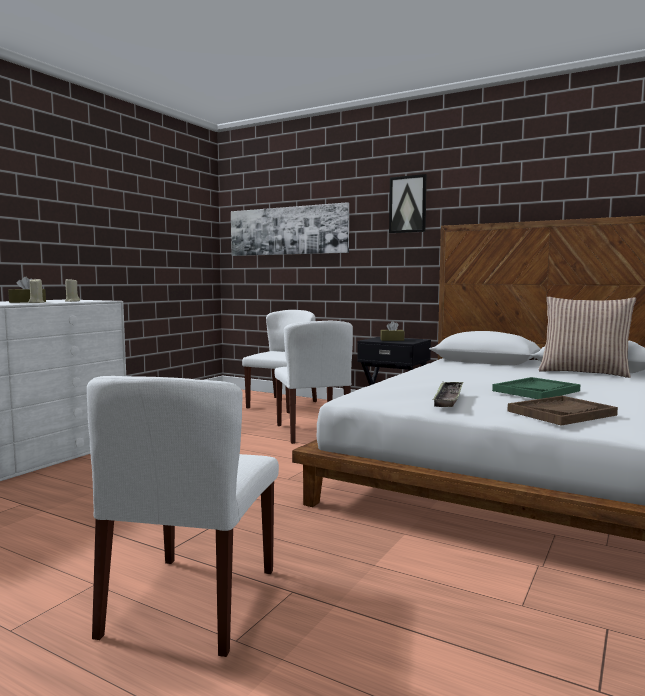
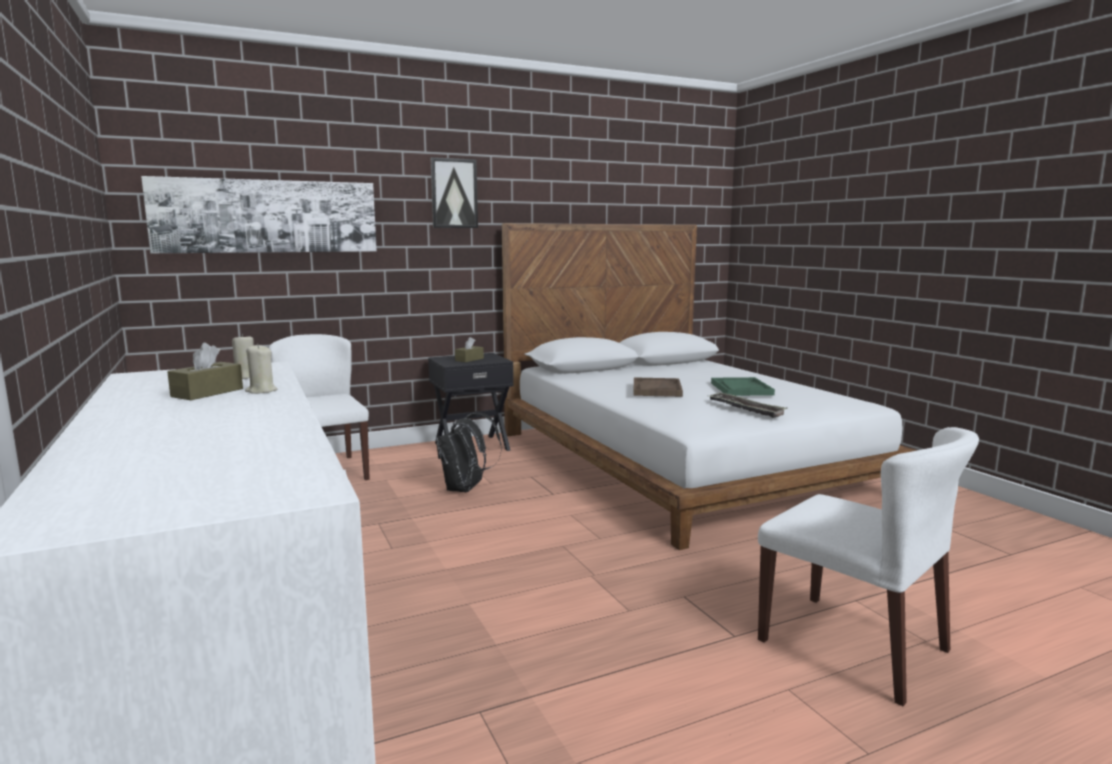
camera: 55 degrees left, 5 degrees up
(313, 432) = (466, 489): white chair -> black backpack
(561, 413) = (817, 402): brown tray -> brown tray (656, 389)
(584, 372) = (680, 366): pillow -> none

